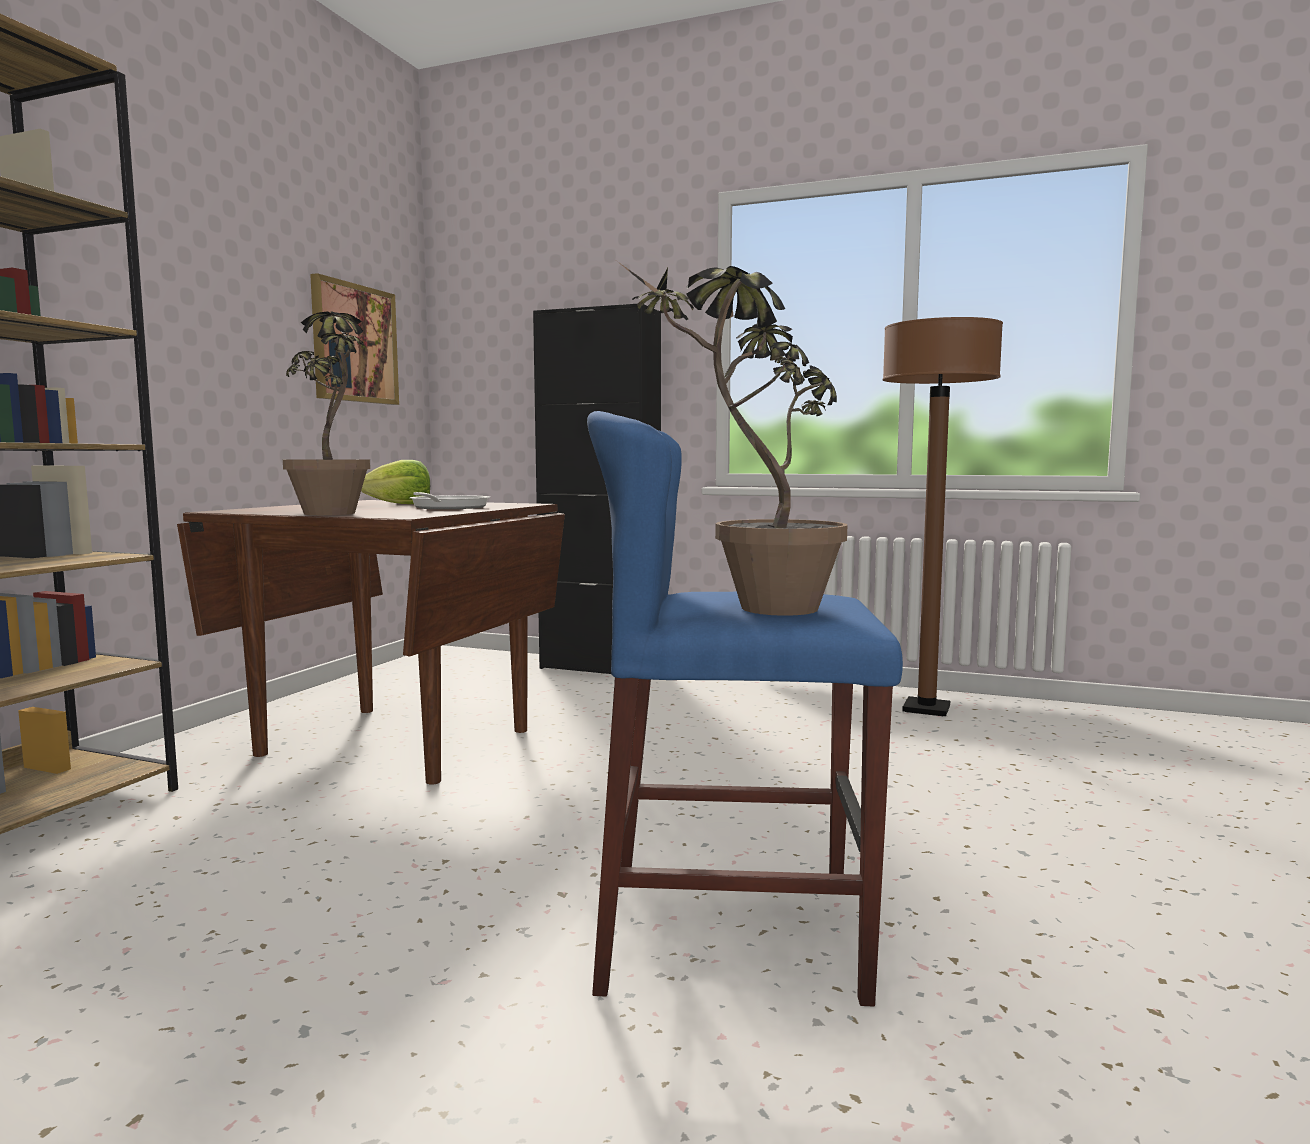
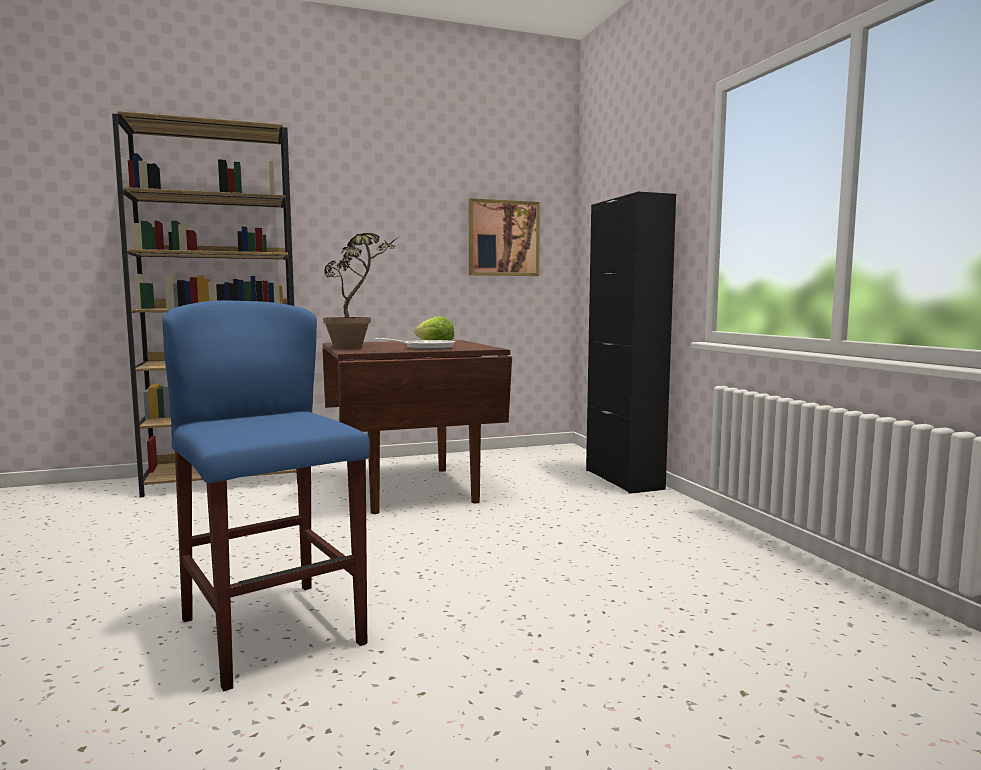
camera: 50 degrees right, 0 degrees up
(754, 611) = (230, 424): potted plant -> none
(926, 709) = (787, 584): brown floor lamp -> none

